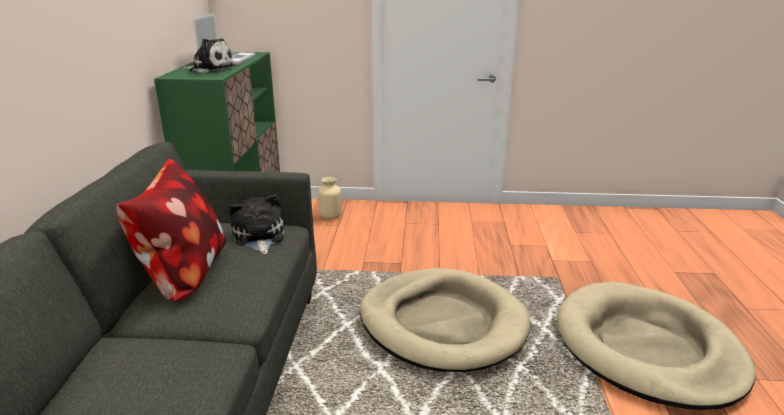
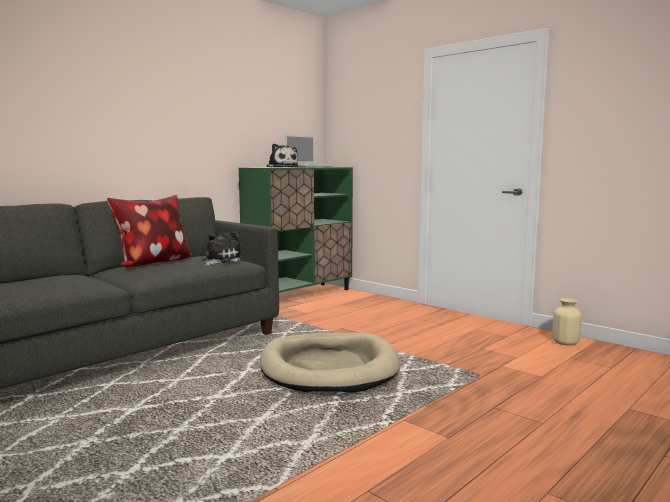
camera: 40 degrees right, 15 degrees down
(330, 216) = (367, 303): beige vase -> beige vase (565, 343)
(647, 349) = (469, 434): beige dog bed -> none

